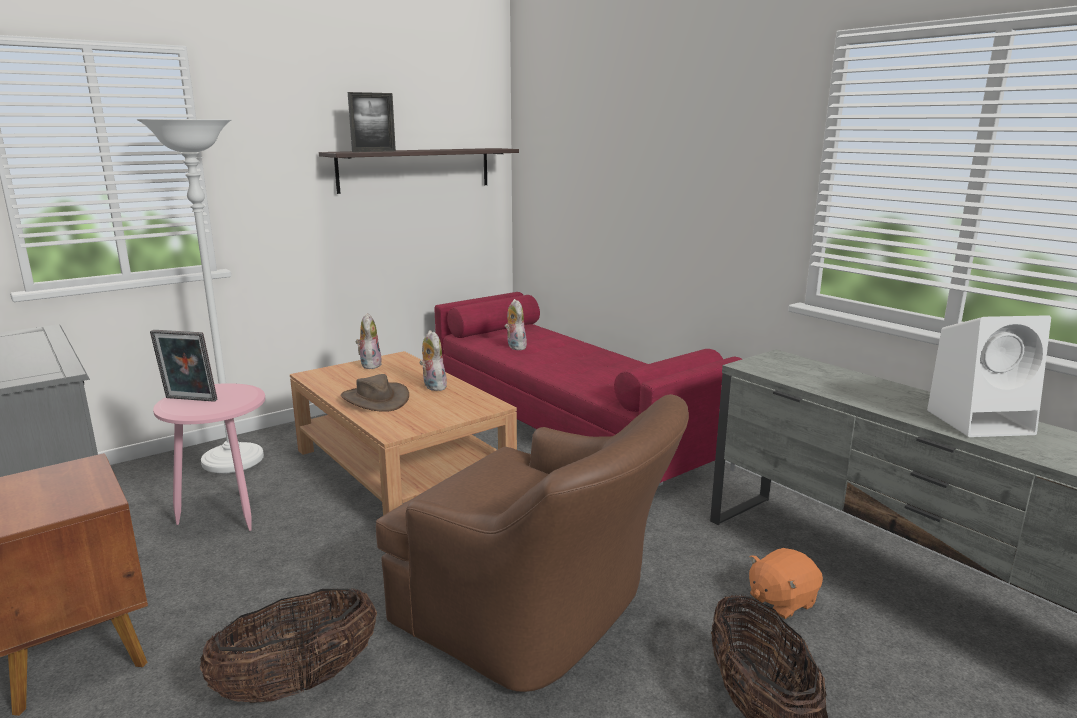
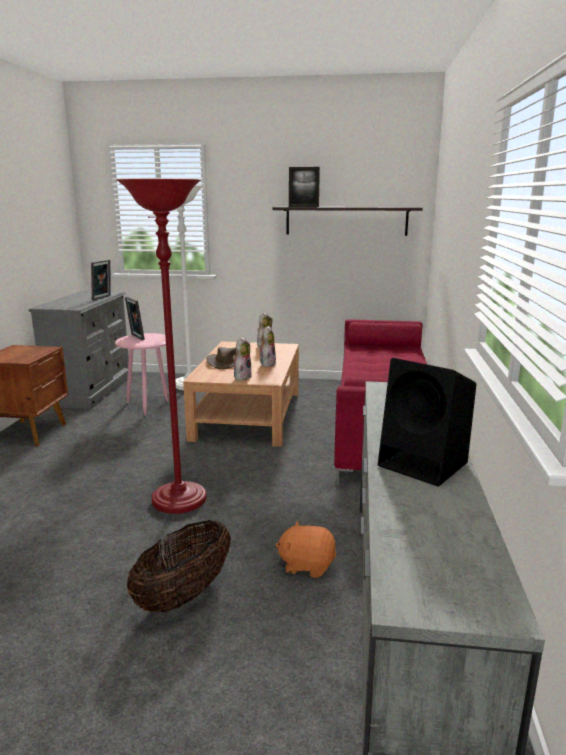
camera: 45 degrees right, 0 degrees up
(55, 343) = (102, 298): none -> picture frame
(298, 683) = (60, 476): basket -> none
(515, 347) = (367, 356): plush toy -> plush toy (242, 377)
(539, 614) = (179, 501): brown armchair -> red floor lamp
(981, 422) = (425, 464): white speaker -> black speaker

